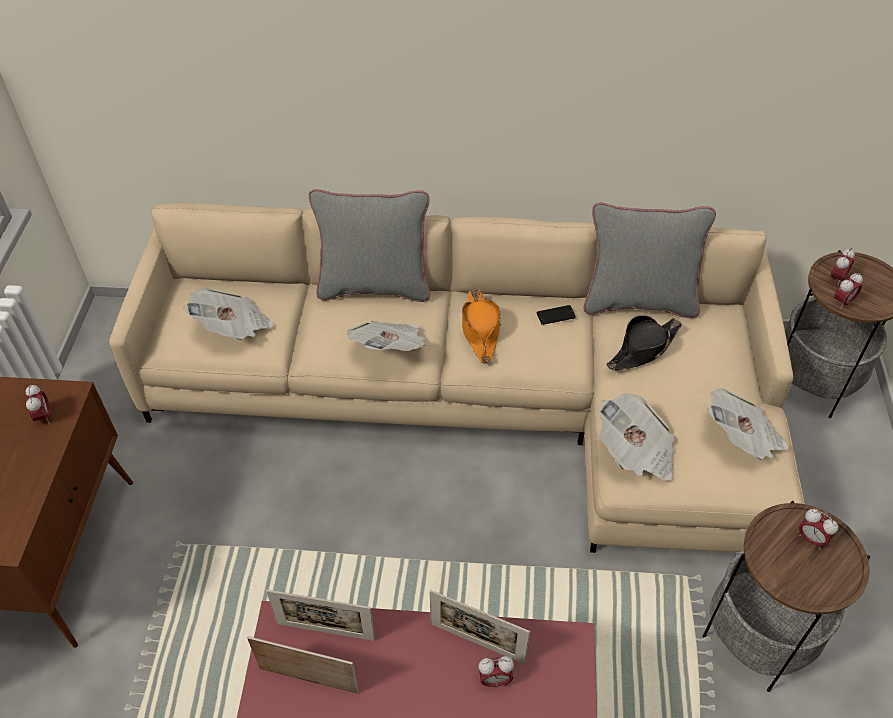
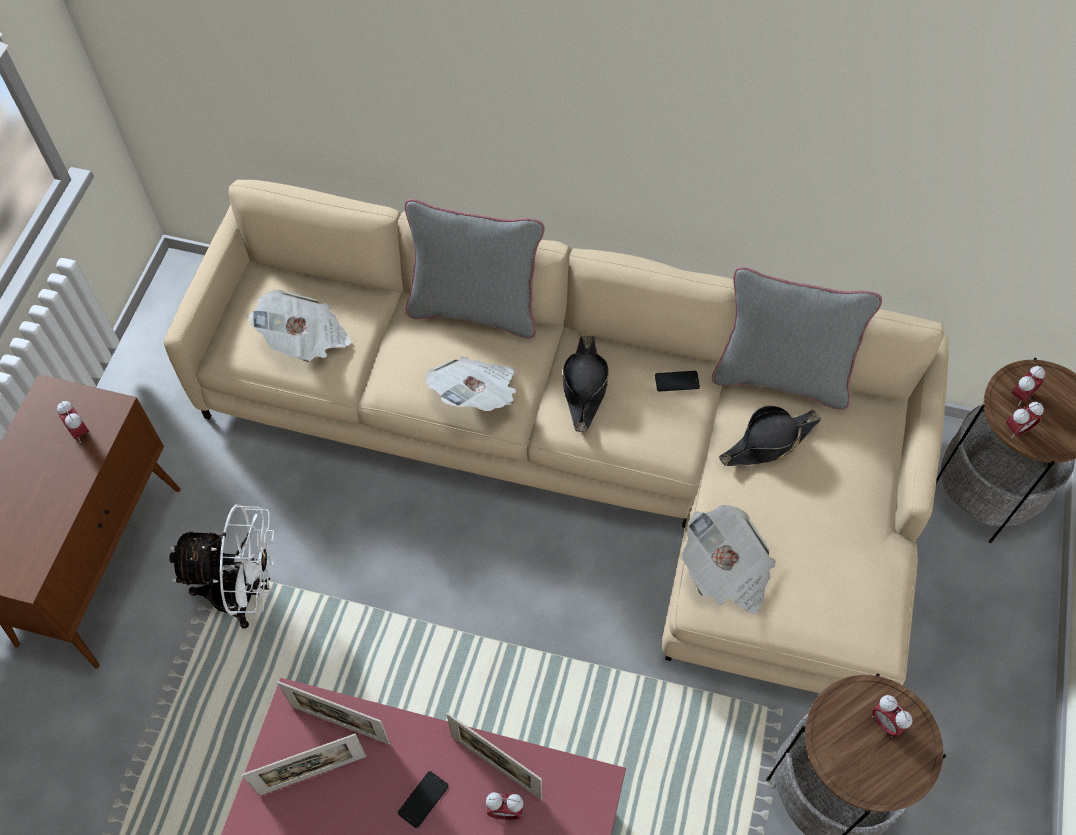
camera: 10 degrees right, 10 degrees up
(44, 416) = (80, 431): alarm clock -> alarm clock turned 150 degrees clockwise
(206, 560) = (245, 594): none -> white fan
(308, 680) = (313, 775): picture frame -> picture frame turned 135 degrees clockwise
(417, 683) = (423, 799): none -> phone
(480, 330) = (584, 387): orange hat -> black hat
(742, 439) = (854, 576): newspaper -> none

